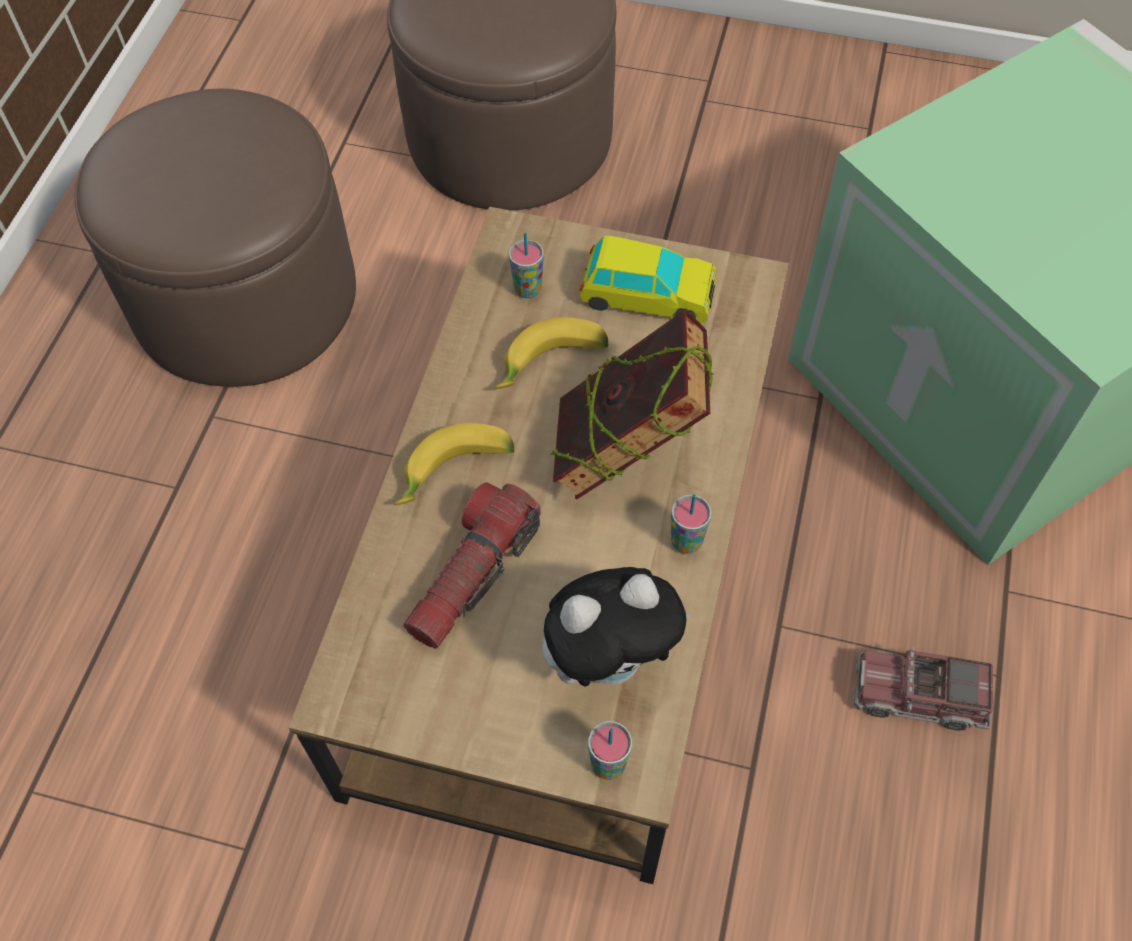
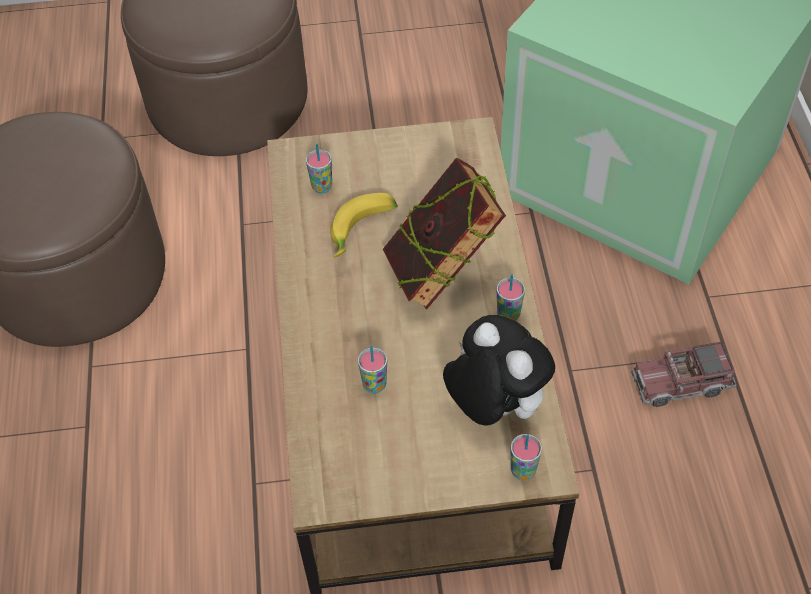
camera: 20 degrees left, 5 degrees down
(456, 473) = (330, 323): banana -> none
(473, 575) = (374, 385): flashlight -> cup
(610, 660) = (493, 406): plush toy -> plush toy turned 90 degrees counterclockwise
(647, 295) = (407, 166): toy car -> none

